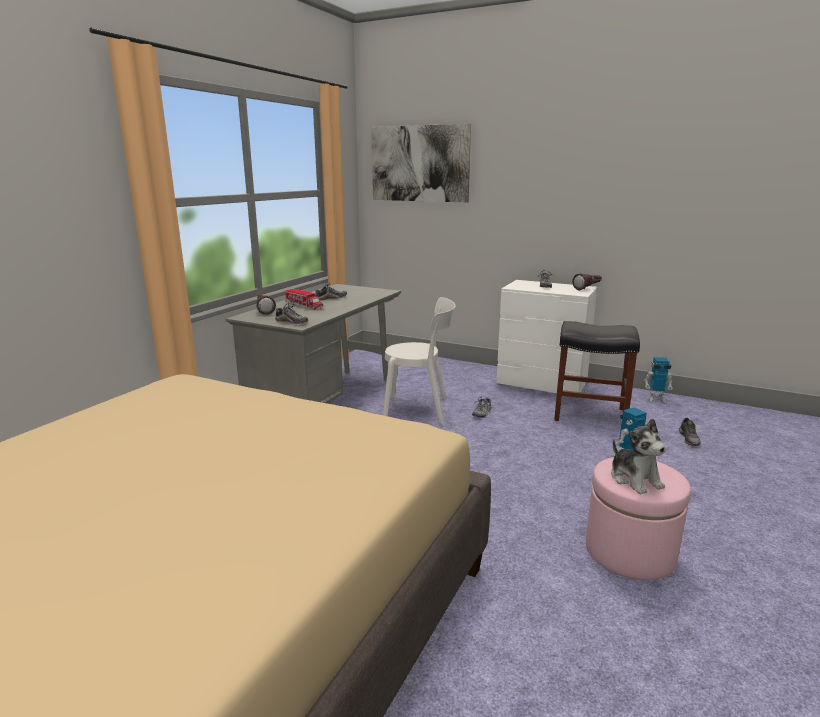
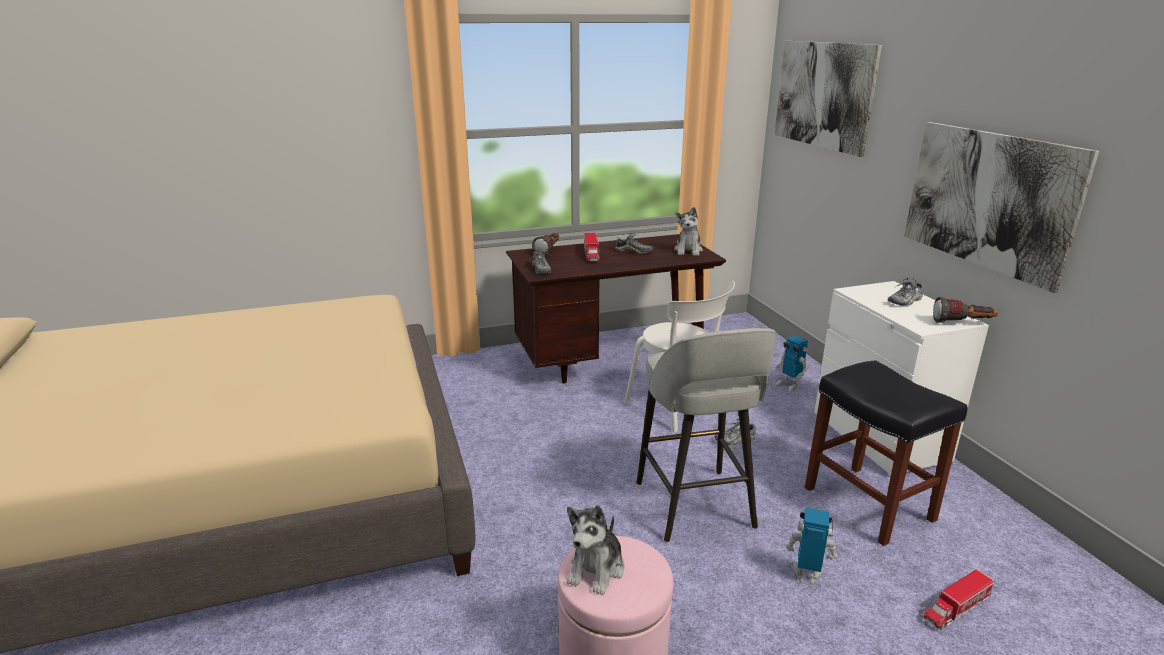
camera: 45 degrees right, 5 degrees up
(326, 400) = (611, 360): grey desk -> brown desk
(366, 291) = (688, 250): none -> plush toy
(526, 456) = (695, 507): none -> grey stool
(578, 212) = (988, 200): none -> picture
(656, 399) = (1021, 535): toy robot -> toy robot (789, 385)
(689, 439) = (956, 608): grey shoe -> toy truck

